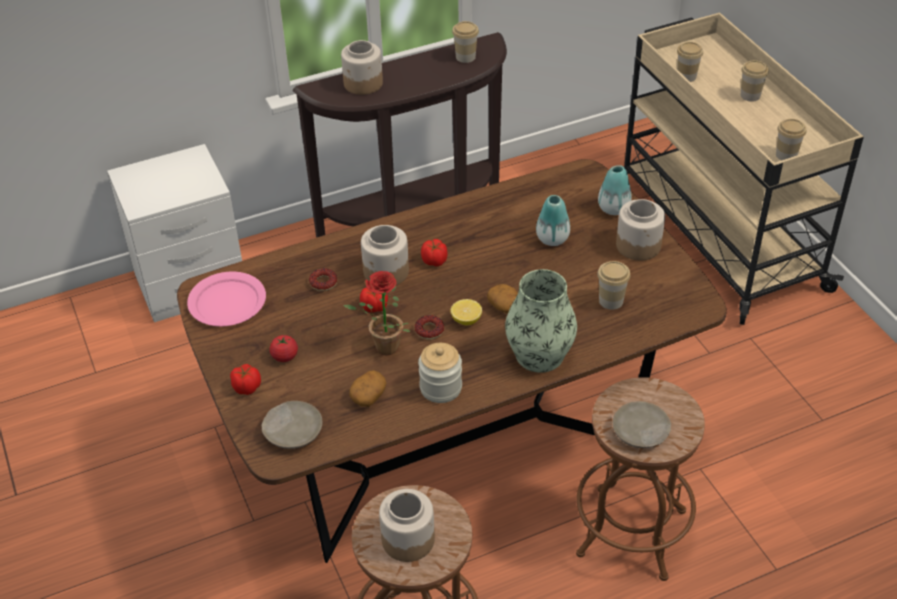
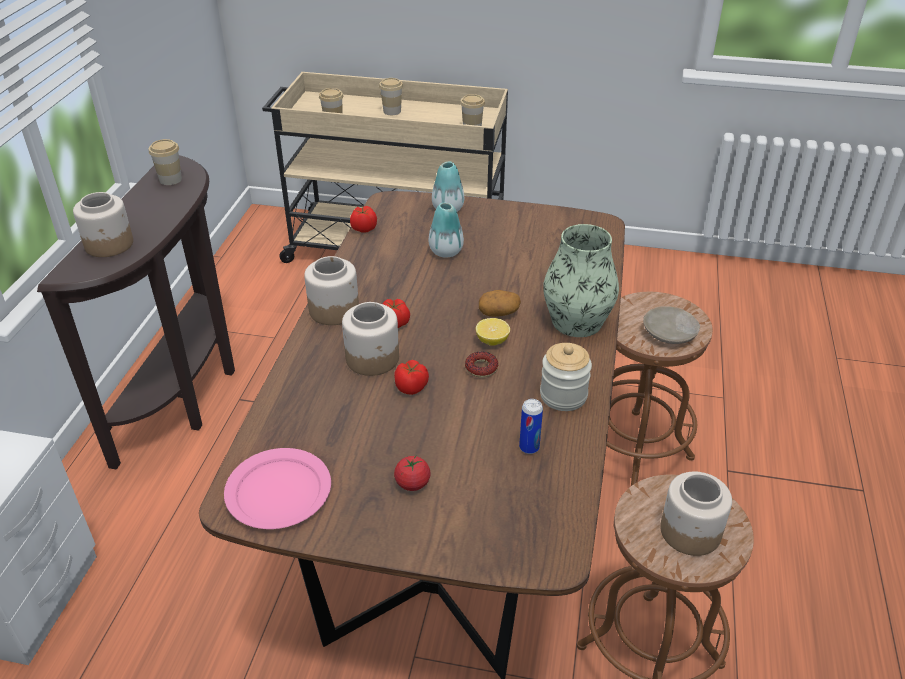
camera: 55 degrees left, 5 degrees down
(246, 387) = (427, 536): tomato -> tomato (363, 228)
(293, 431) = (529, 527): beige plate -> none
(323, 282) = (337, 406): donut -> none
(368, 395) = (529, 447): potato -> can
(382, 349) = (474, 409): potted plant -> none
(611, 301) = (551, 258): cup -> none
(638, 245) = (503, 218): jar -> jar (334, 310)

